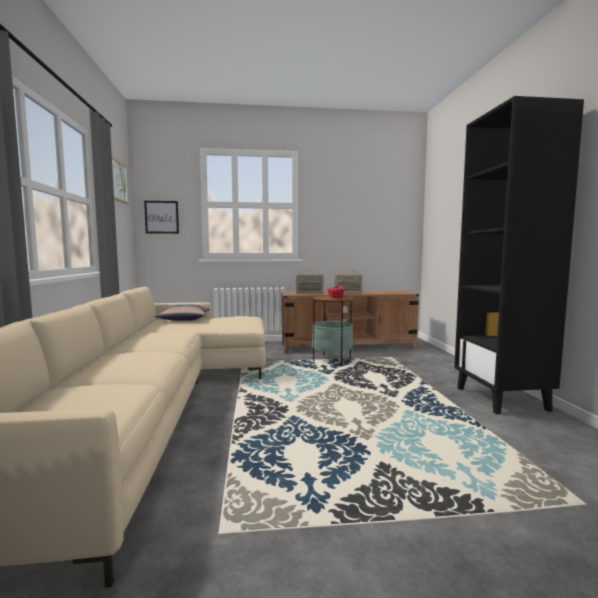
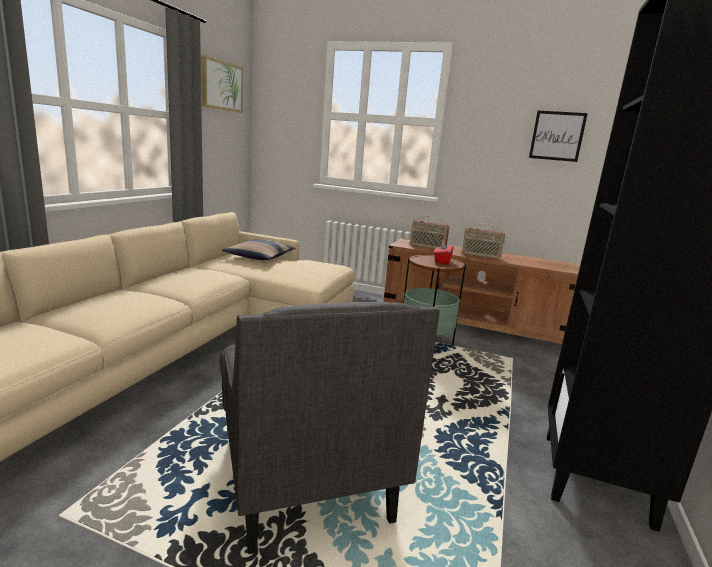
camera: 25 degrees right, 10 degrees up
(161, 217) = (280, 129): picture -> picture (557, 136)
(359, 446) = (304, 474): none -> grey armchair

